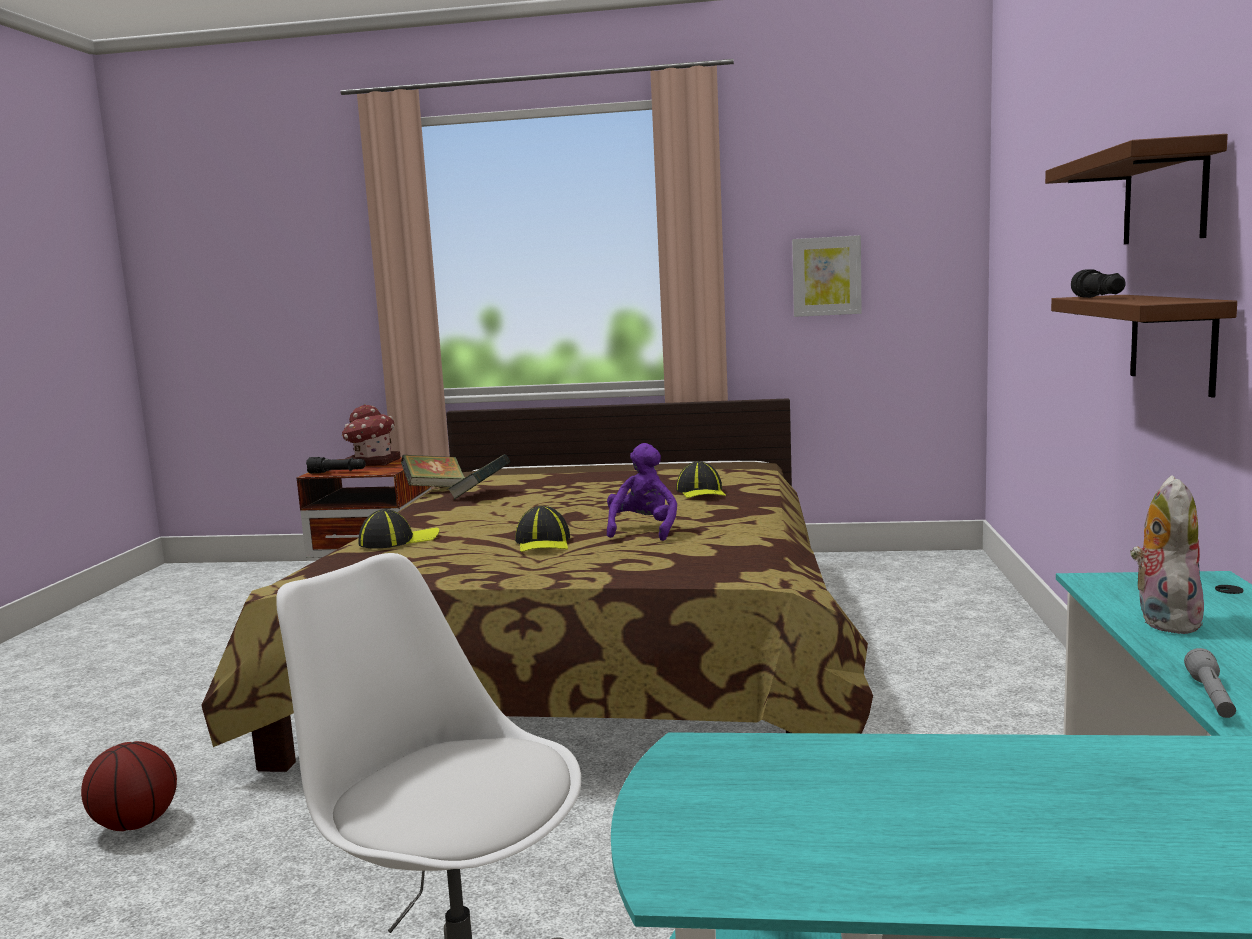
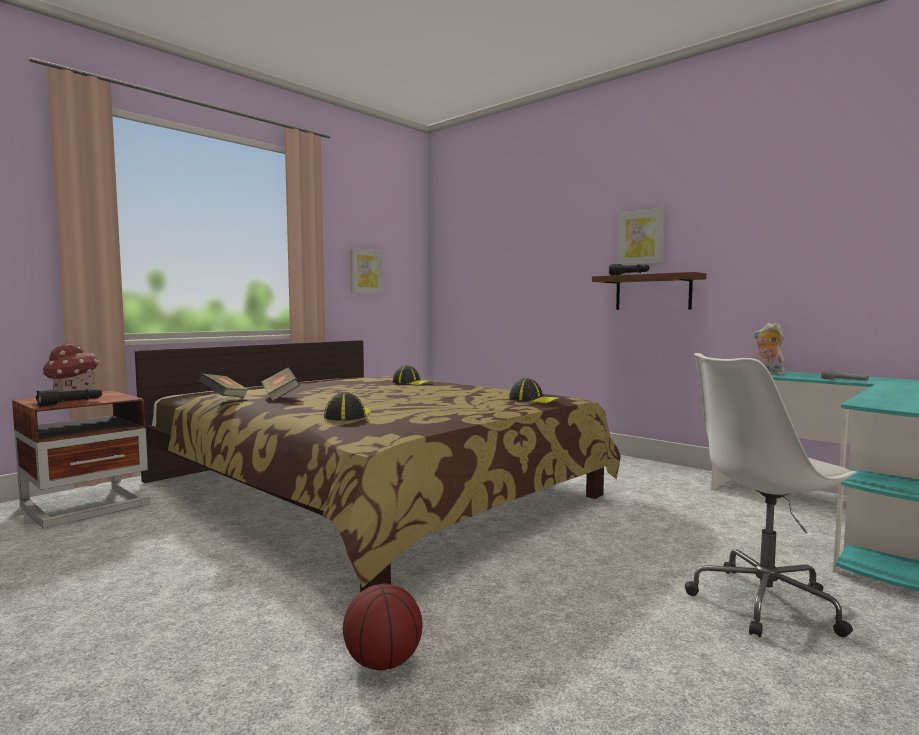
camera: 55 degrees left, 5 degrees down
(543, 543) = (442, 403): cap -> cap (533, 400)
(643, 531) = (462, 394): purple plush toy -> none
(1164, 196) = (641, 237): brown shelf -> picture

